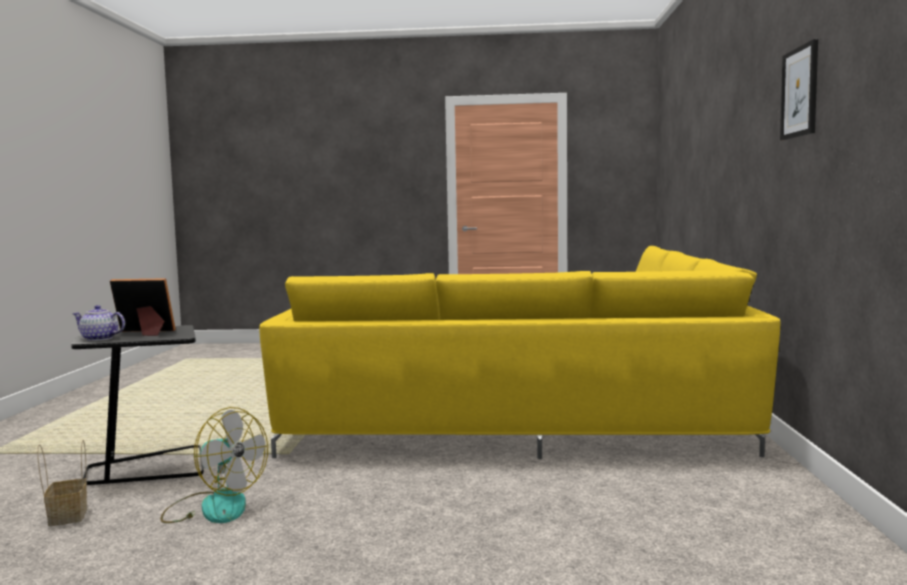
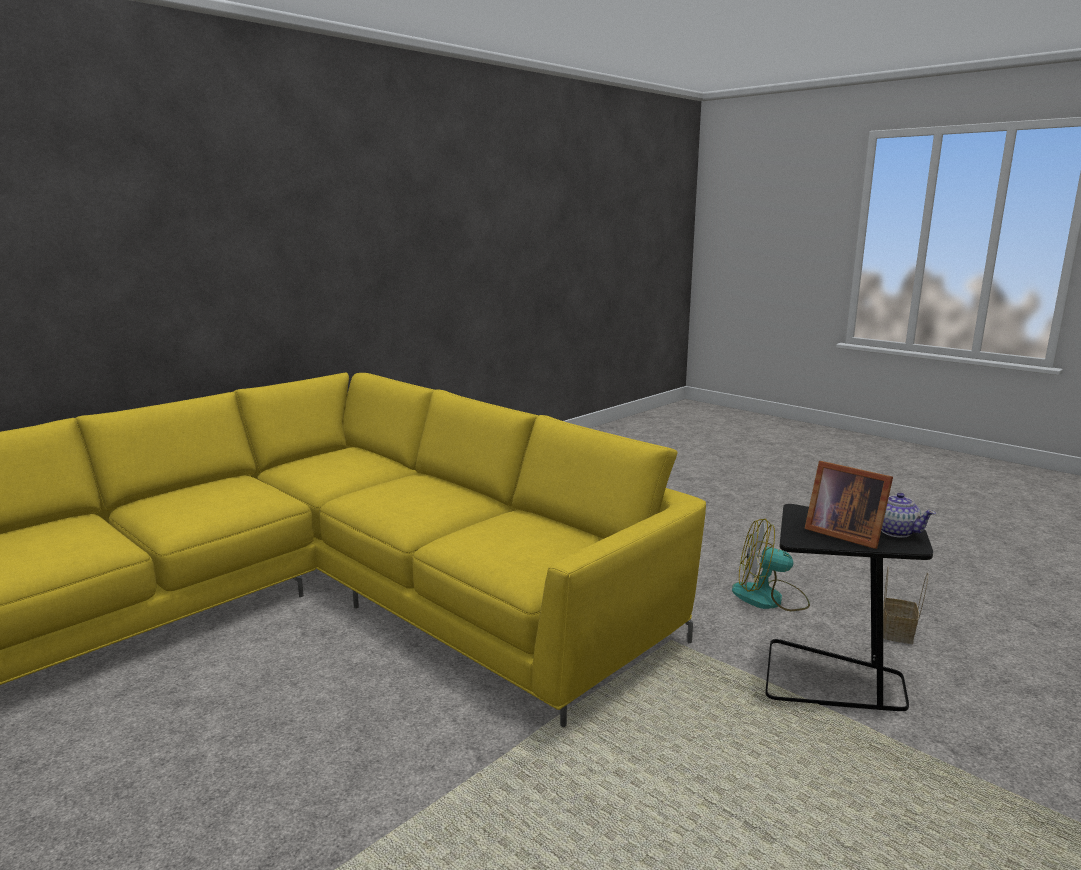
camera: 140 degrees left, 10 degrees up
(214, 507) = (769, 598): fan -> fan turned 60 degrees counterclockwise
(800, 92) = (333, 228): picture -> none

